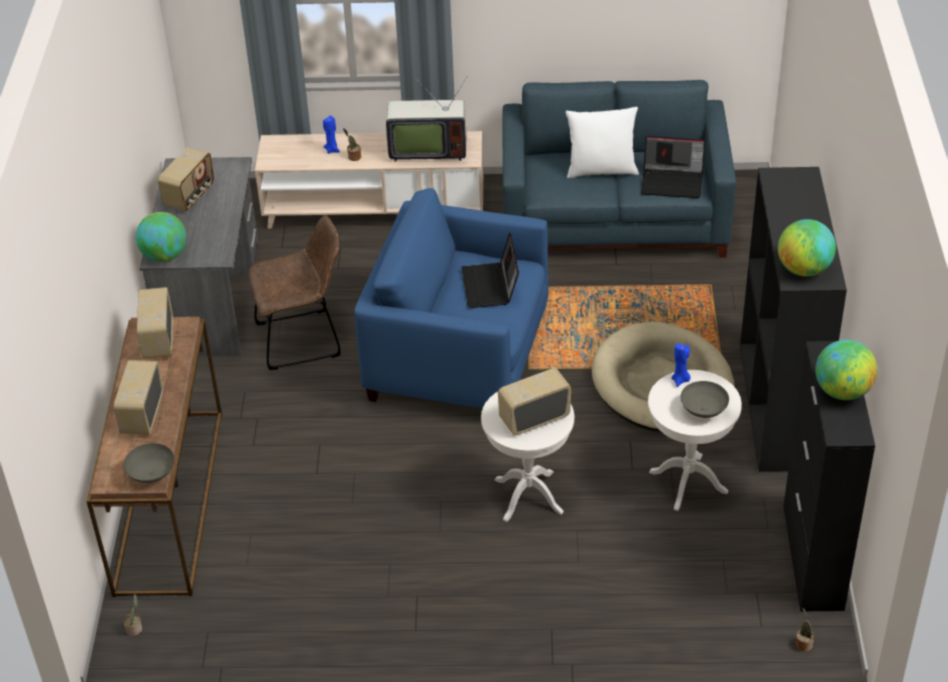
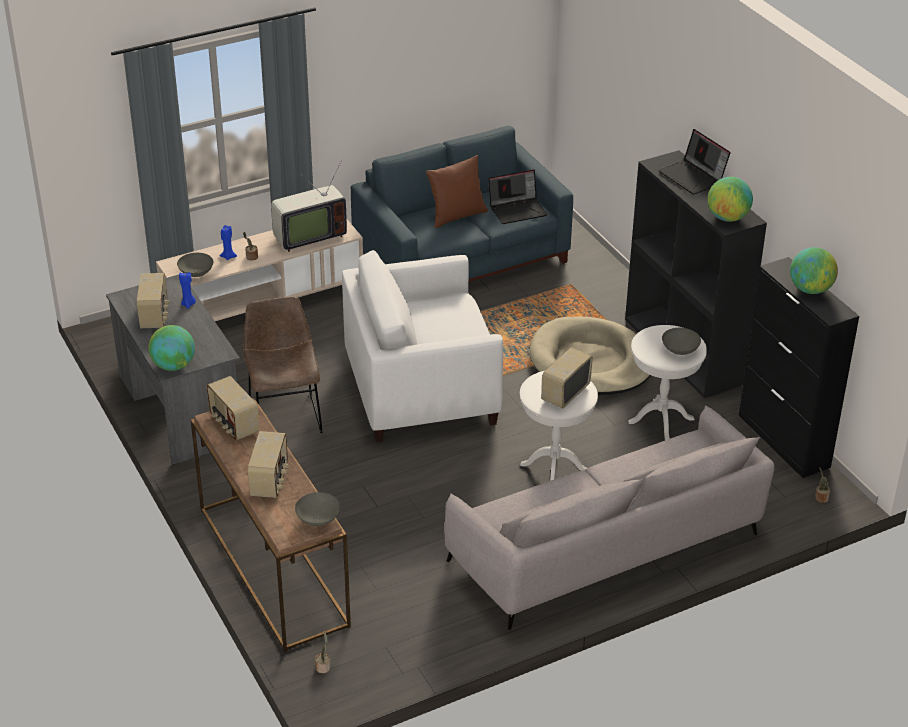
camera: 30 degrees left, 5 degrees down
(142, 414) = (270, 481): radio -> radio turned 150 degrees counterclockwise
(288, 159) = (196, 273): none -> grey bowl
(303, 339) = (284, 415): brown chair -> brown chair turned 60 degrees counterclockwise
(459, 356) = (421, 389): blue armchair -> white armchair
(491, 286) = (447, 317): laptop -> laptop (693, 177)
(517, 611) = (609, 547): none -> grey sofa
(601, 170) = (456, 216): white pillow -> brown pillow
(680, 380) = (647, 336): blue candle -> blue candle (188, 304)

